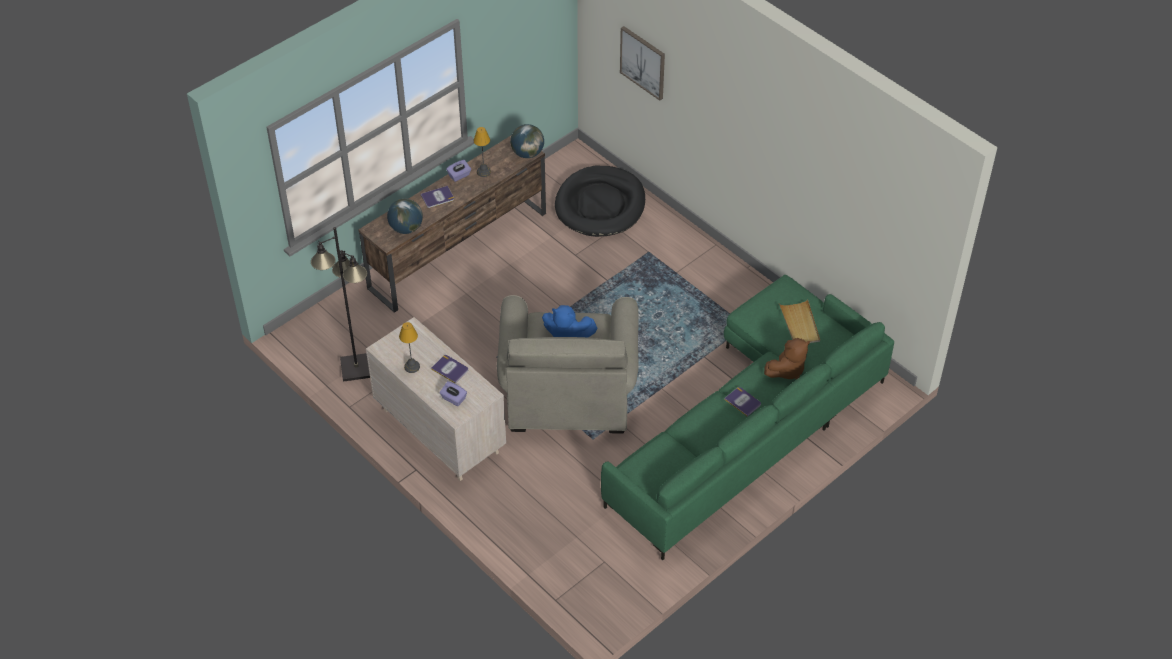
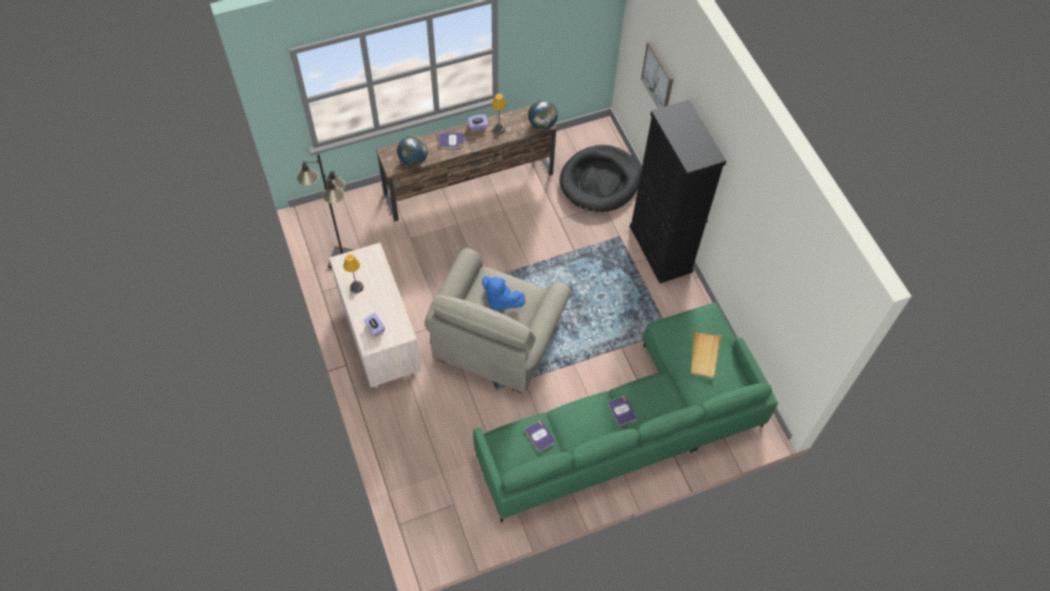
camera: 20 degrees right, 10 degrees up
(450, 369) = (385, 300): book -> book (540, 436)
(698, 251) = (660, 249): none -> black cabinet
(787, 370) = (674, 395): brown plush toy -> none

